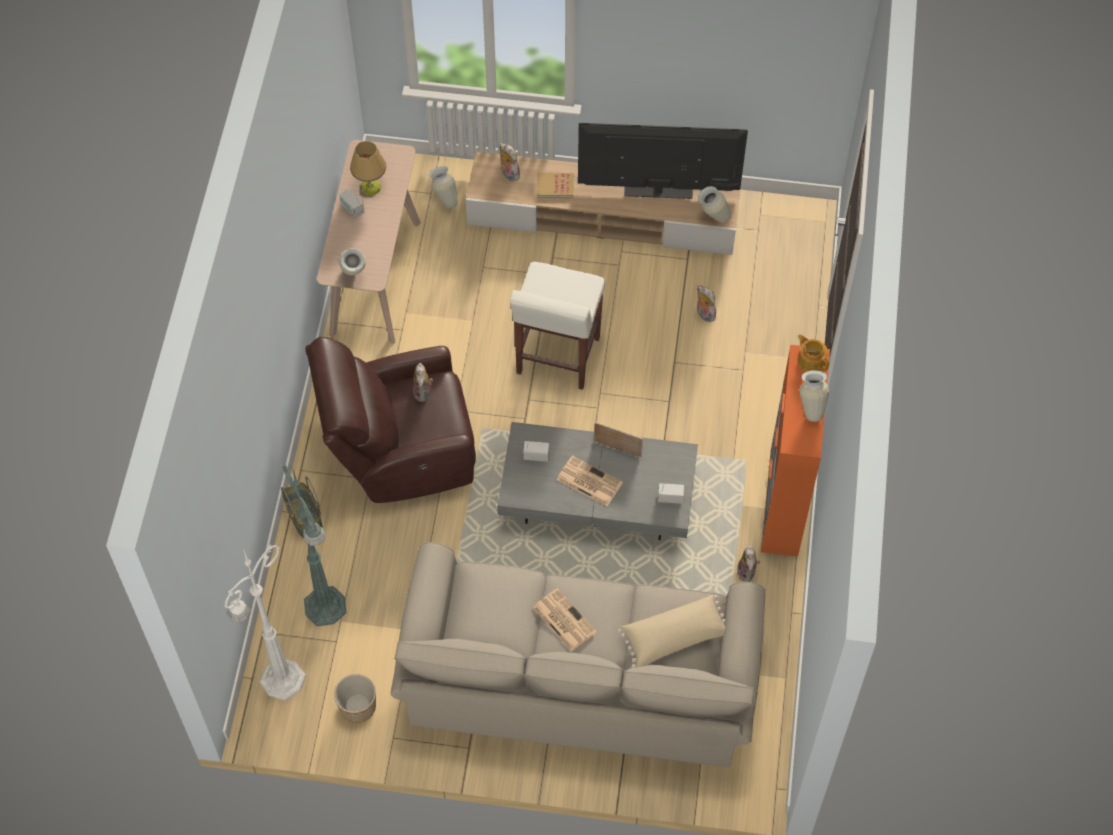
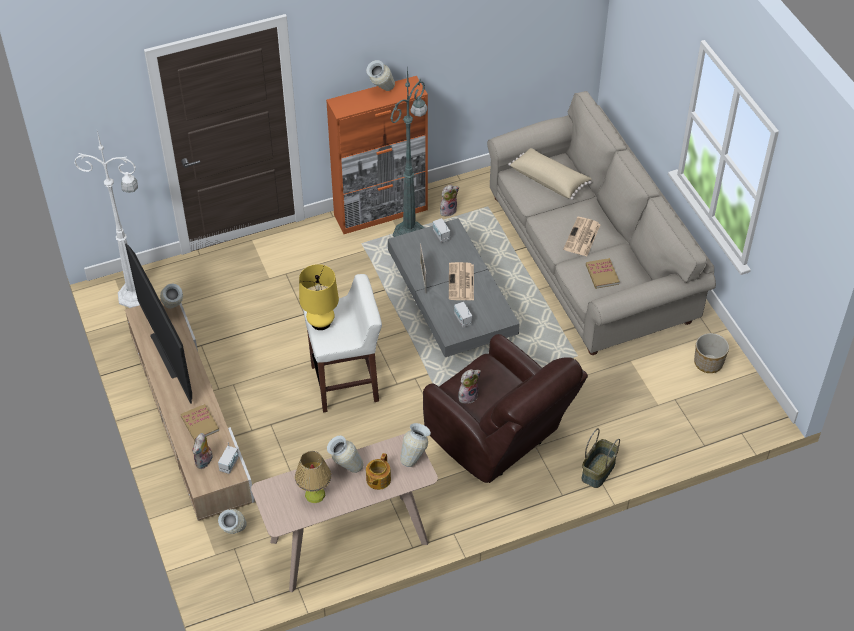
camera: 120 degrees left, 10 degrees down
(281, 681) = (729, 415): white floor lamp -> white floor lamp (136, 295)
(326, 608) = (656, 418): green floor lamp -> green floor lamp (410, 232)
(352, 209) = (346, 495): radio -> radio (229, 464)
(382, 221) = (345, 467): none -> vase
(495, 605) = (602, 274): none -> book
(570, 280) = (321, 322): none -> yellow table lamp
(704, 314) = (249, 314): plush toy -> none
(811, 361) = (343, 104): teapot -> teapot (378, 480)

